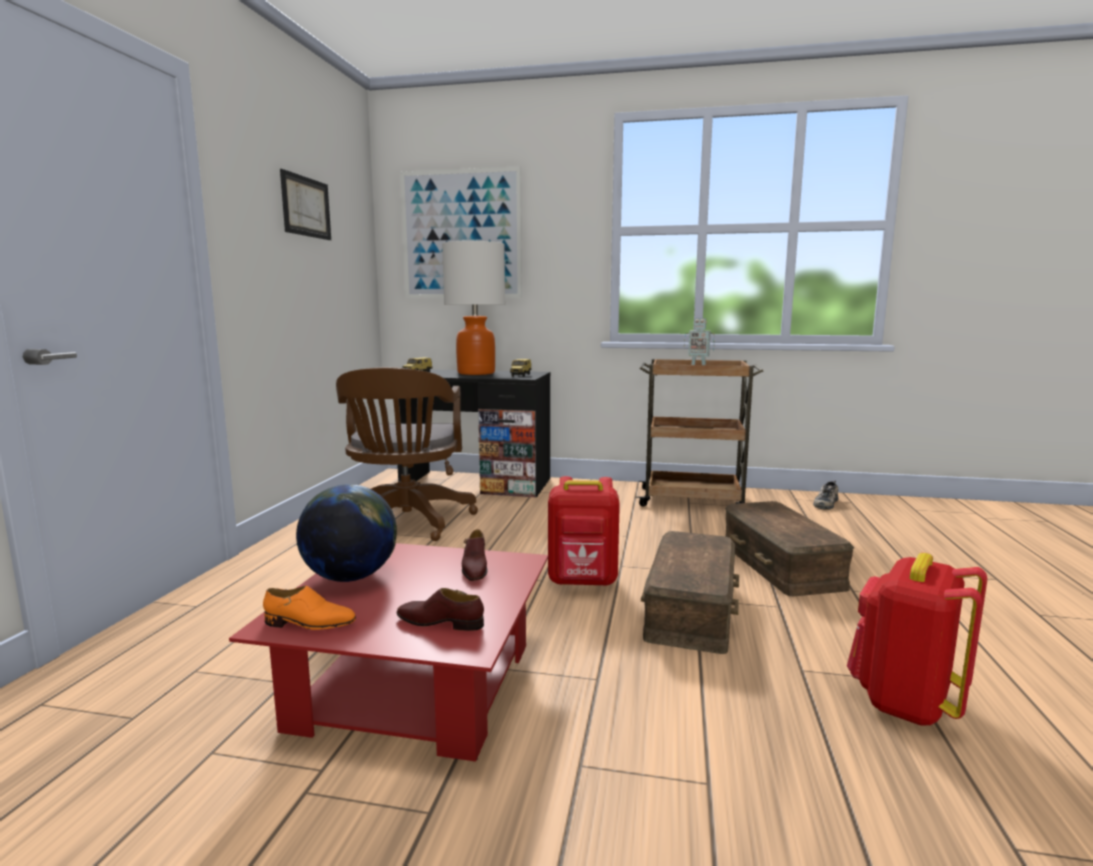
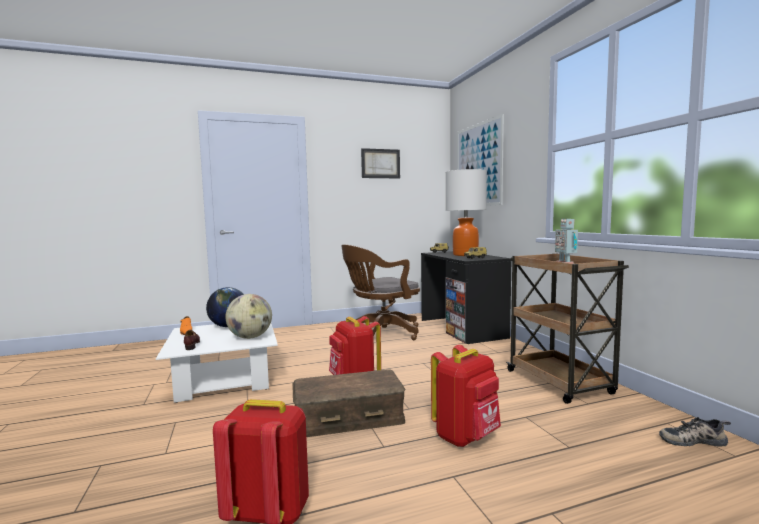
camera: 60 degrees right, 5 degrees down
(415, 686) = (224, 379): red coffee table -> white coffee table
(474, 568) = (250, 337): brown shoe -> globe
(779, 565) = (466, 437): brown storage box -> red backpack

